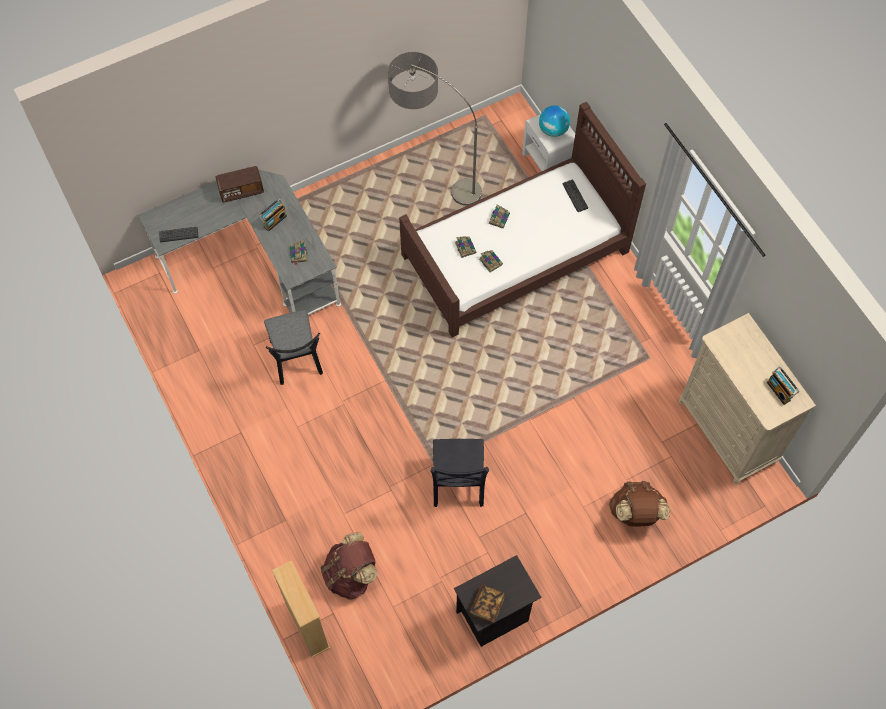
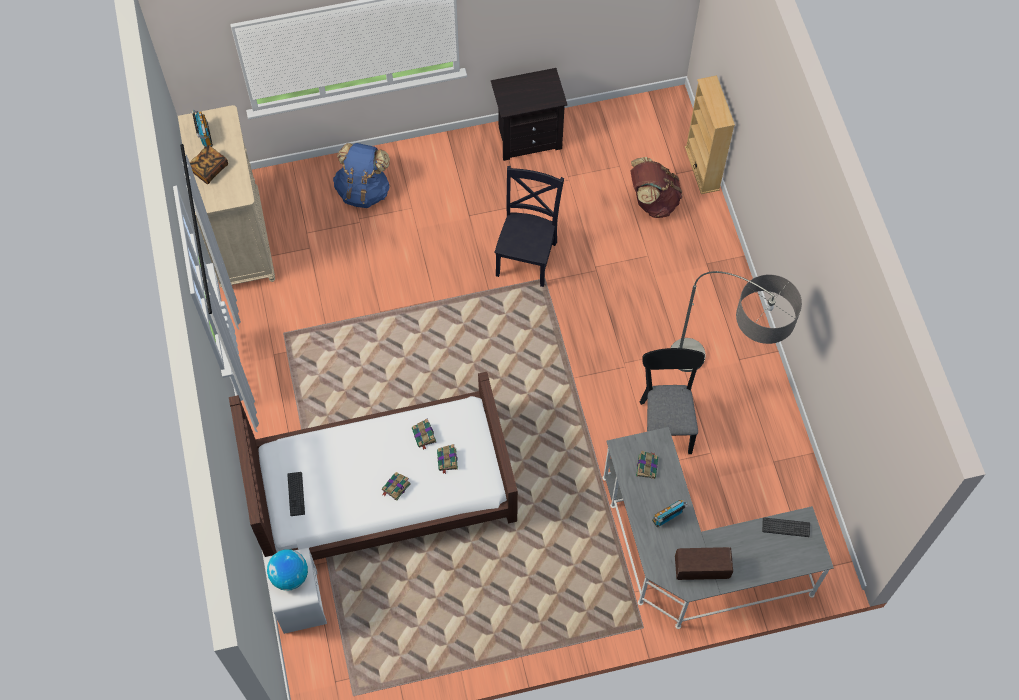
camera: 165 degrees left, 0 degrees up
(432, 180) = (451, 613): floor lamp -> floor lamp (722, 380)
(486, 605) = (541, 84): book -> book (209, 169)
(636, 513) = (364, 190): brown backpack -> blue backpack

